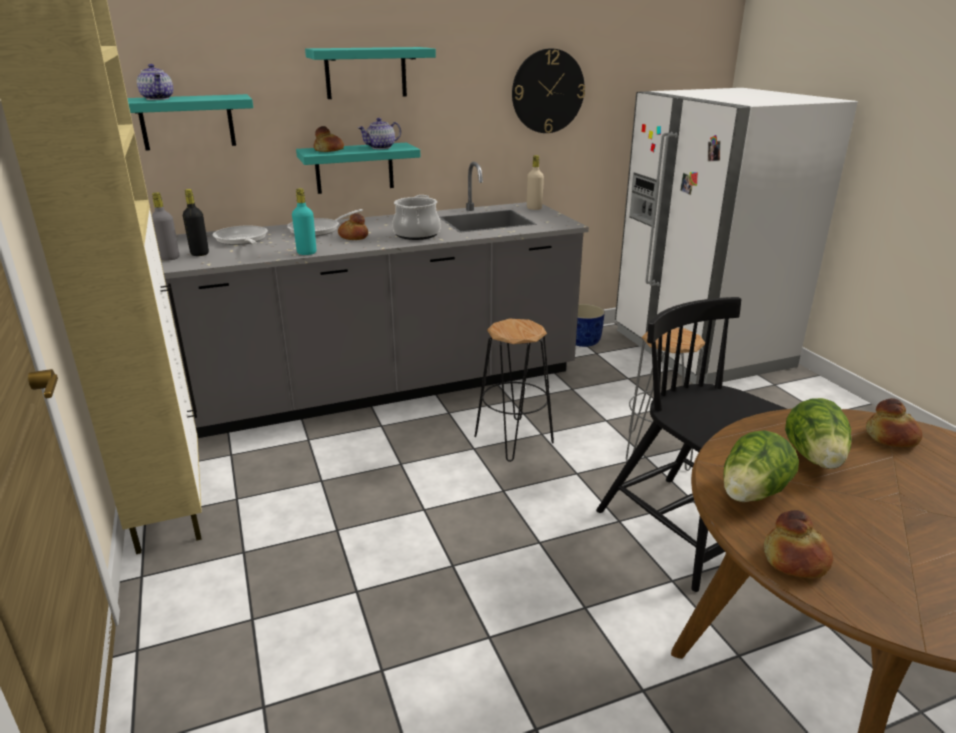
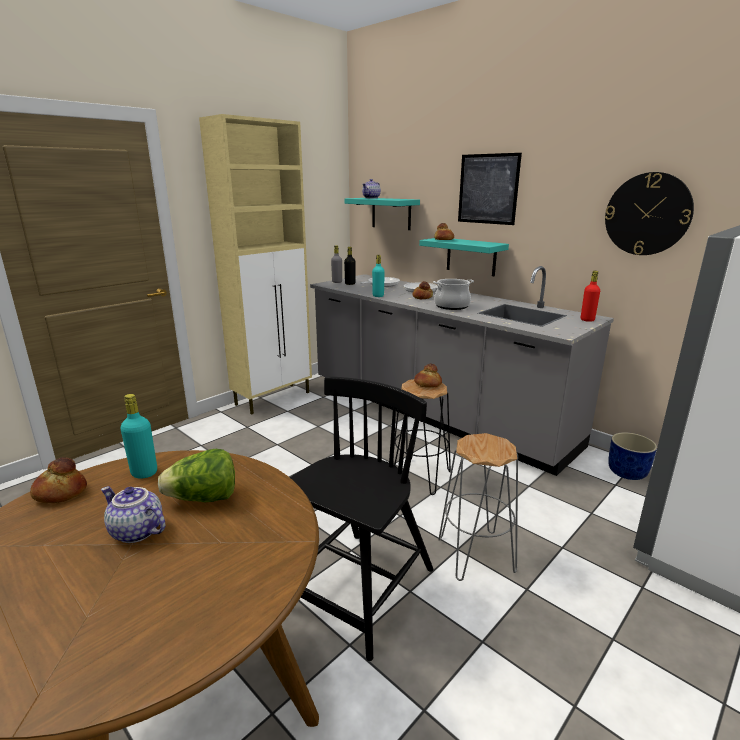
camera: 65 degrees right, 5 degrees down
(366, 73) = (488, 189): turquoise shelf -> picture
(381, 148) = (475, 243): teapot -> teapot (135, 532)
(534, 208) = (587, 320): beige bottle -> red bottle
(751, 494) = (144, 473): lettuce -> turquoise bottle
(890, 438) = (259, 542): bread -> bread (427, 384)

